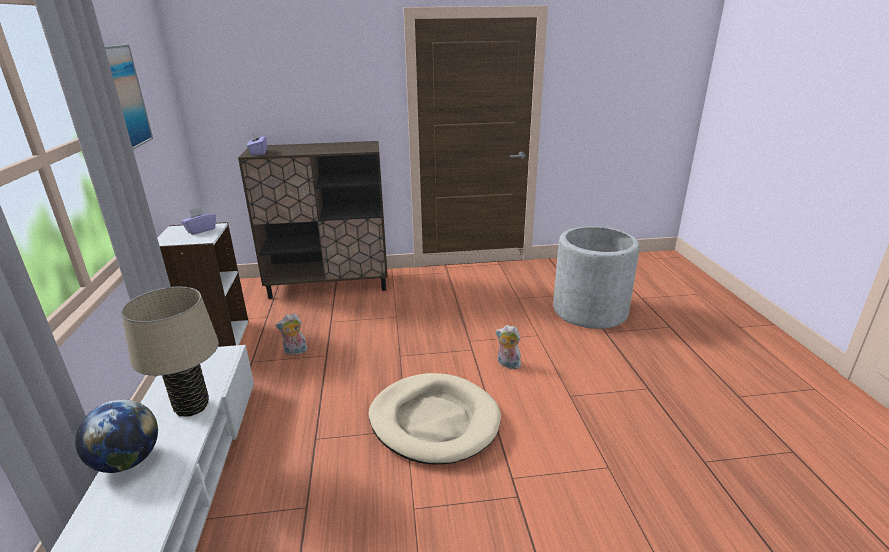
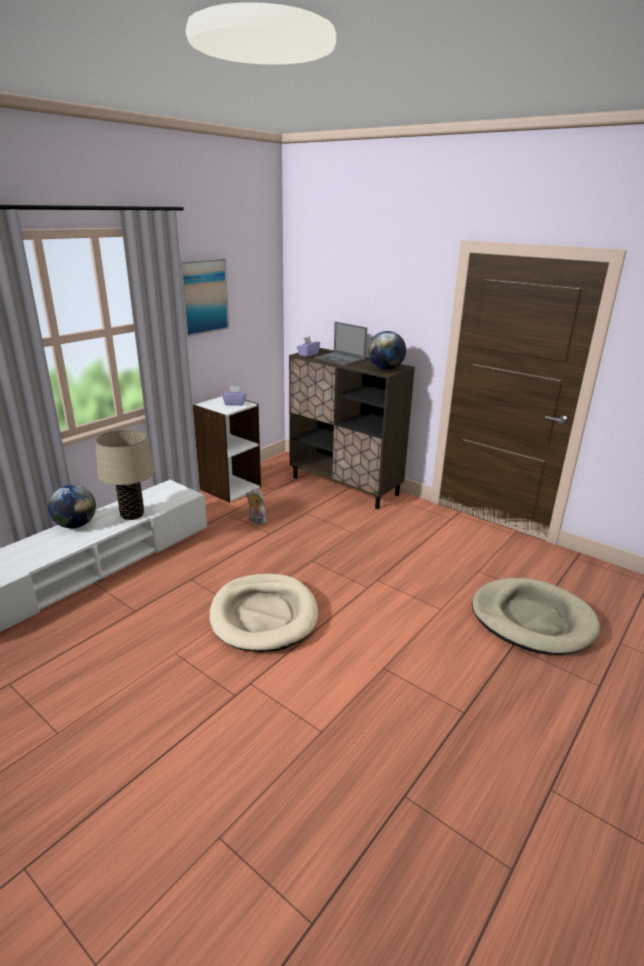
camera: 45 degrees right, 0 degrees up
(301, 149) = (340, 359): none -> laptop
(362, 147) = (385, 369): none -> globe
(507, 364) = (375, 614): plush toy -> none
(589, 310) = (532, 619): grey planter -> beige dog bed

